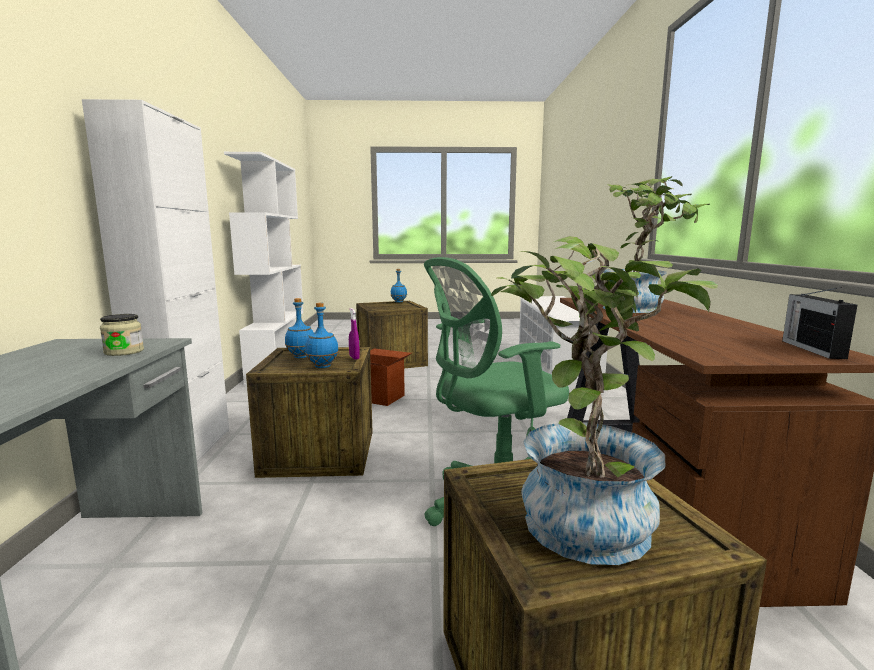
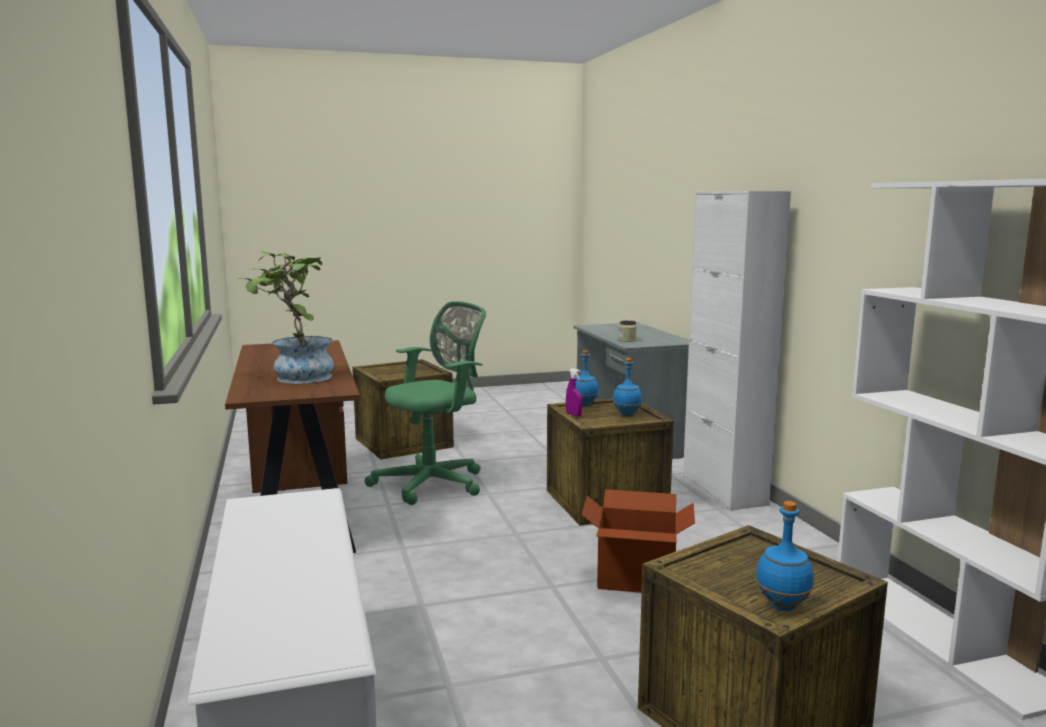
camera: 165 degrees right, 0 degrees up
(581, 513) = (401, 368): potted plant -> none
(811, 349) = (262, 348): radio -> none

